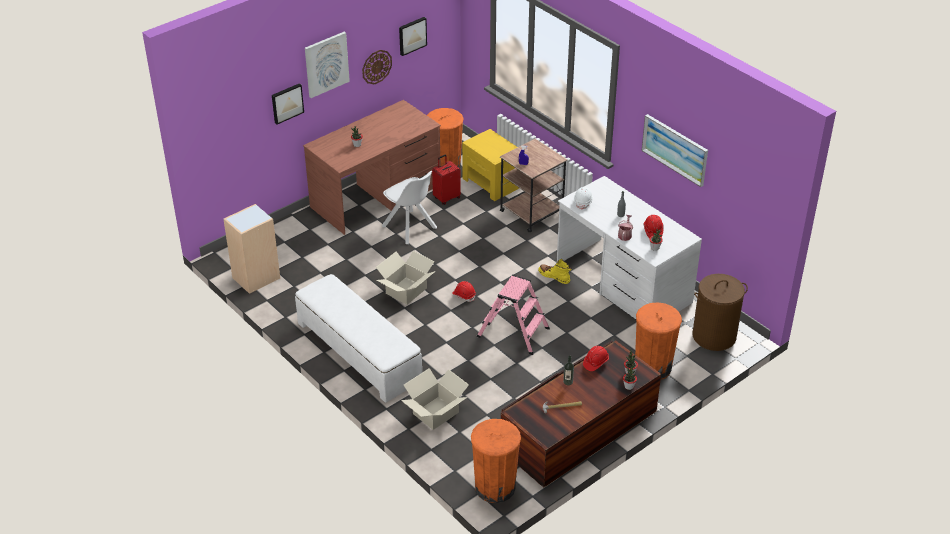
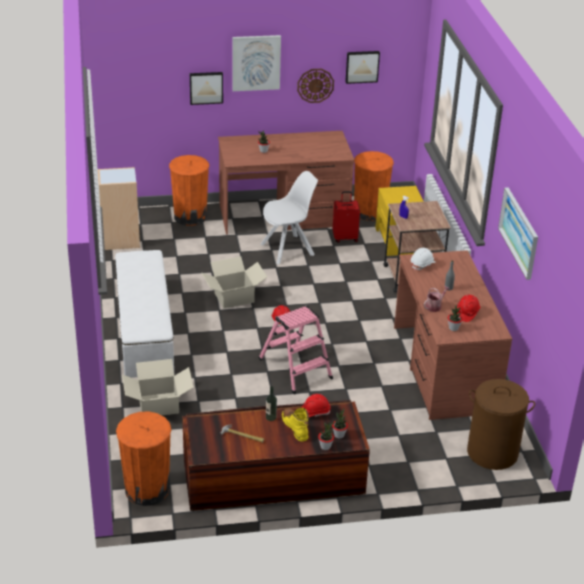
camera: 30 degrees right, 5 degrees down
(410, 227) = (288, 249): white chair -> white chair turned 105 degrees counterclockwise
(554, 276) = (381, 337): yellow boot -> yellow boot (295, 427)
(623, 283) = (443, 369): white desk -> brown desk
(652, 367) = (400, 454): orange trash can -> orange trash can (190, 217)

